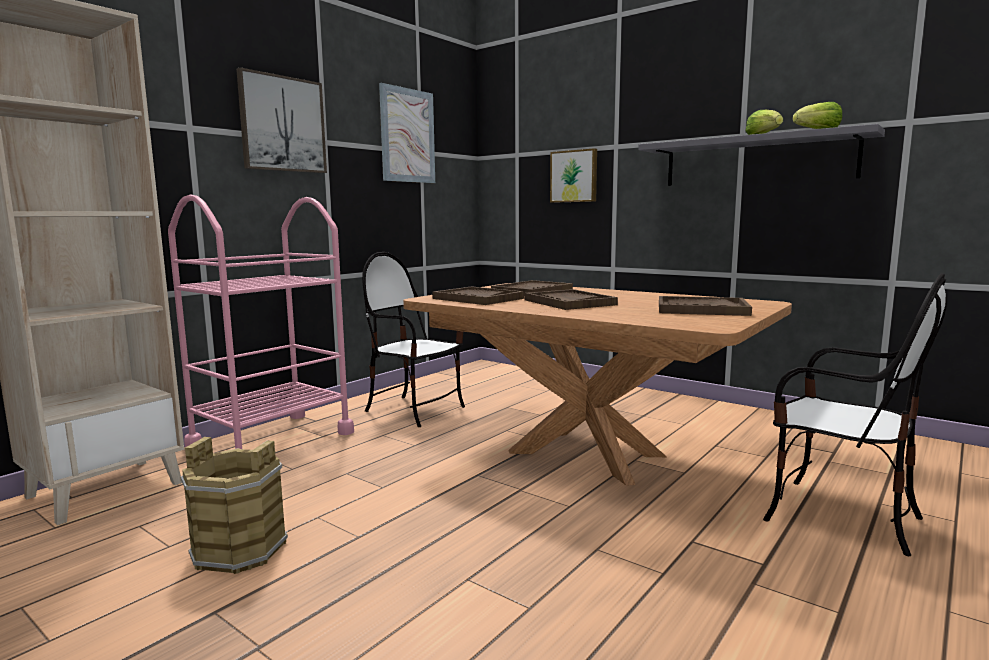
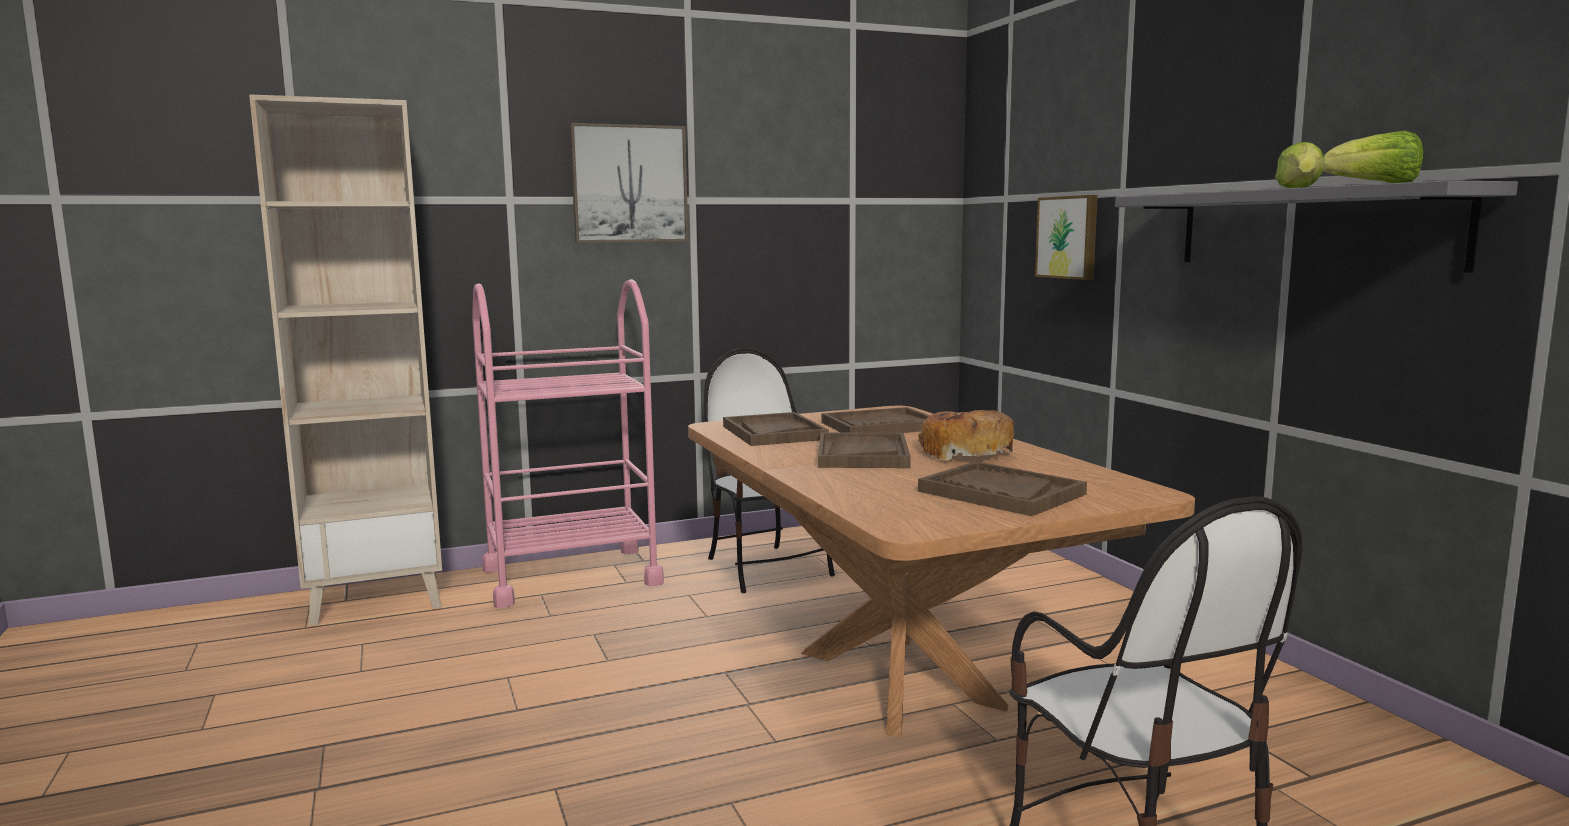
camera: 30 degrees right, 0 degrees up
(240, 549) = (408, 691): brown bucket -> none
(407, 136) = (827, 180): picture -> none
(622, 297) = (964, 453): none -> bread

